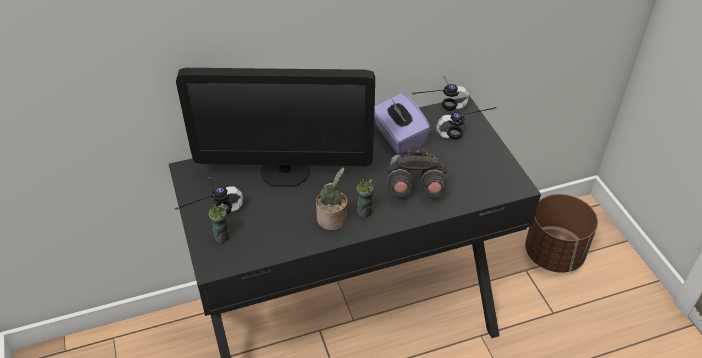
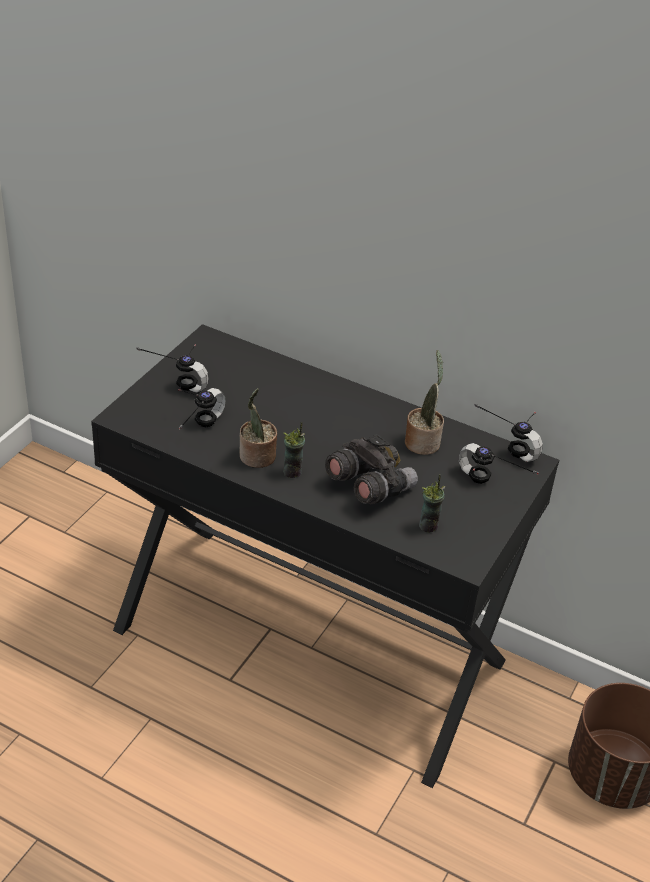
camera: 45 degrees right, 5 degrees down
(222, 236) = (157, 403): cup -> cup (428, 526)
(267, 234) = (191, 427): none -> headphones
(285, 171) = (279, 394): monitor -> none
(398, 137) = (423, 441): purple tissue box -> potted plant

